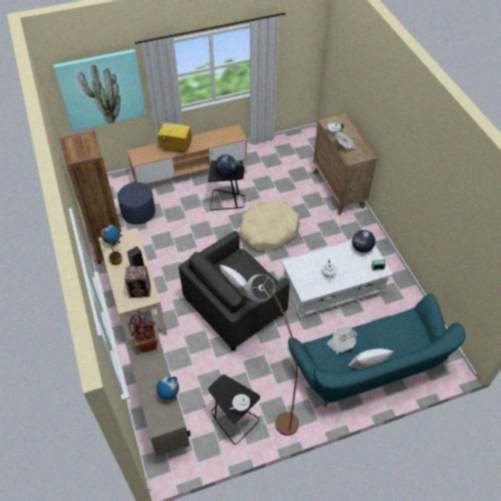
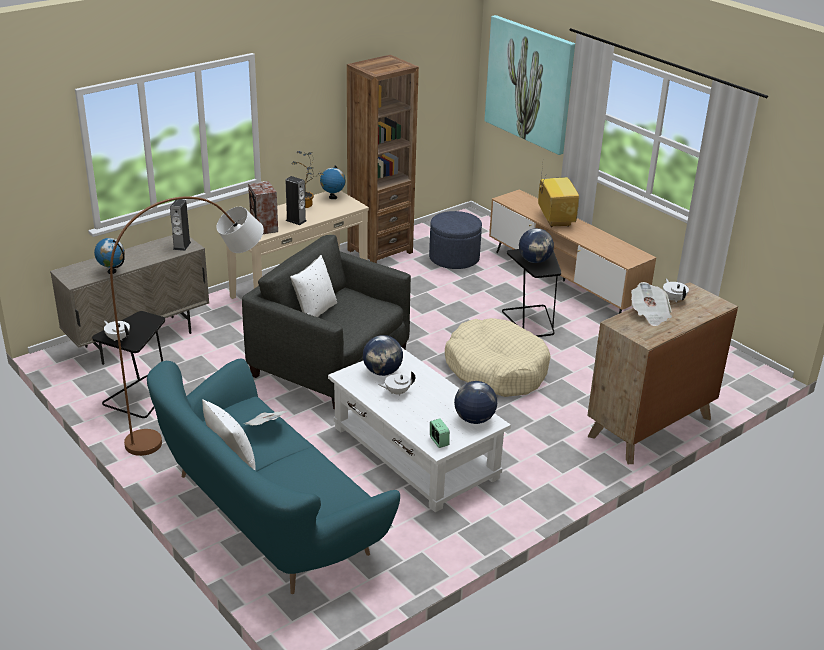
camera: 70 degrees right, 20 degrees down
(147, 345) = (182, 245): potted plant -> speaker
(307, 275) = (382, 372): none -> globe

